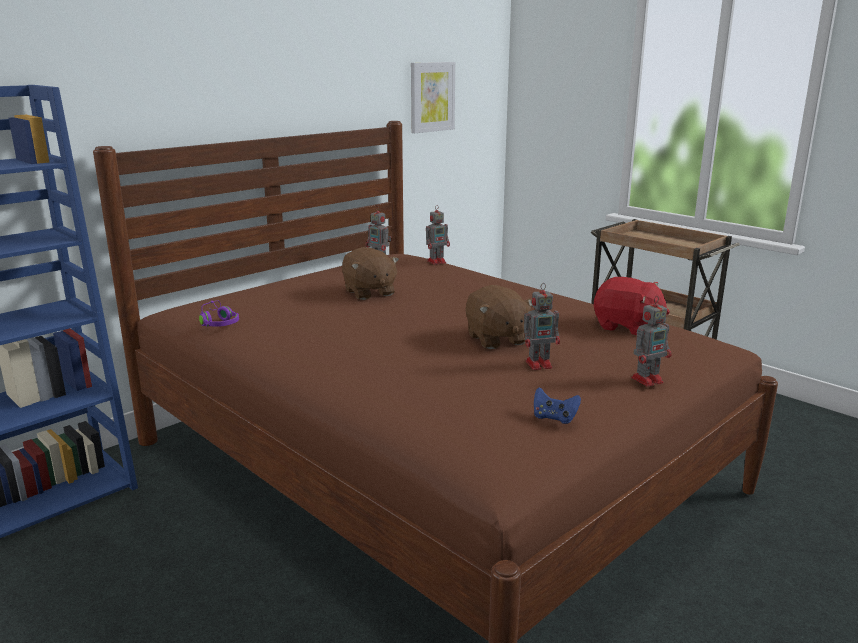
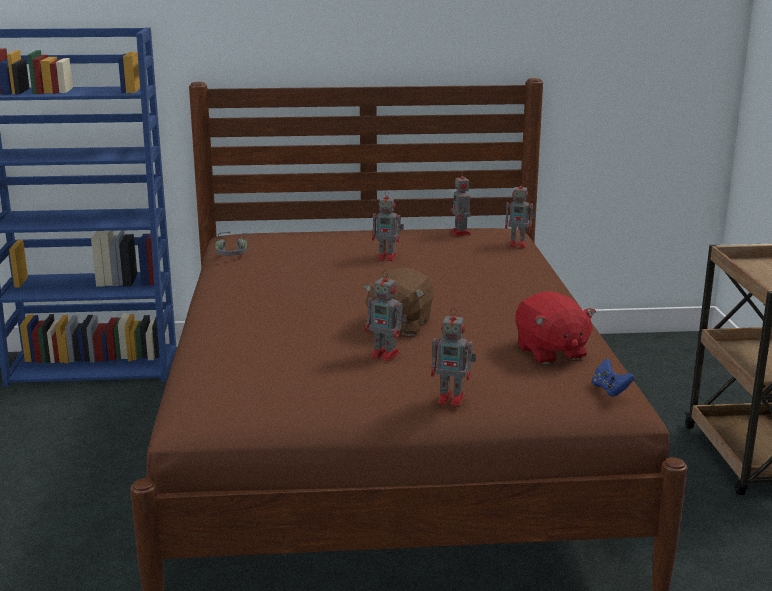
camera: 40 degrees right, 0 degrees up
(219, 322) = (233, 252): purple headphones -> grey headphones
(369, 292) = (388, 257): brown plush toy -> toy robot
(431, 97) = (606, 53): picture -> none
(554, 418) = (302, 395): blue game controller -> blue game controller (610, 390)

